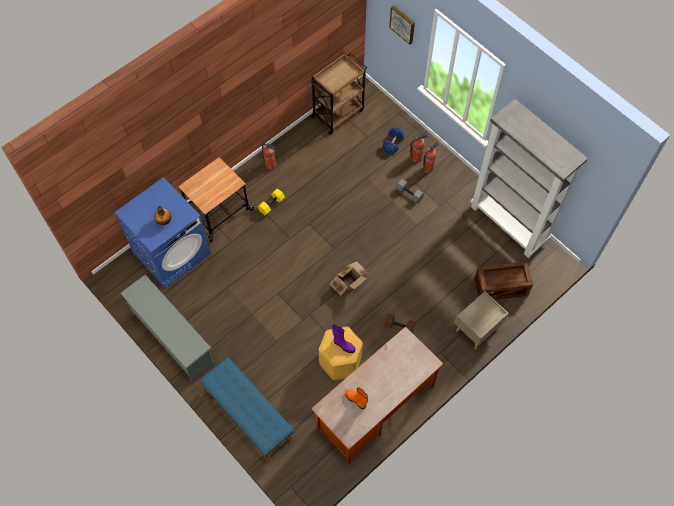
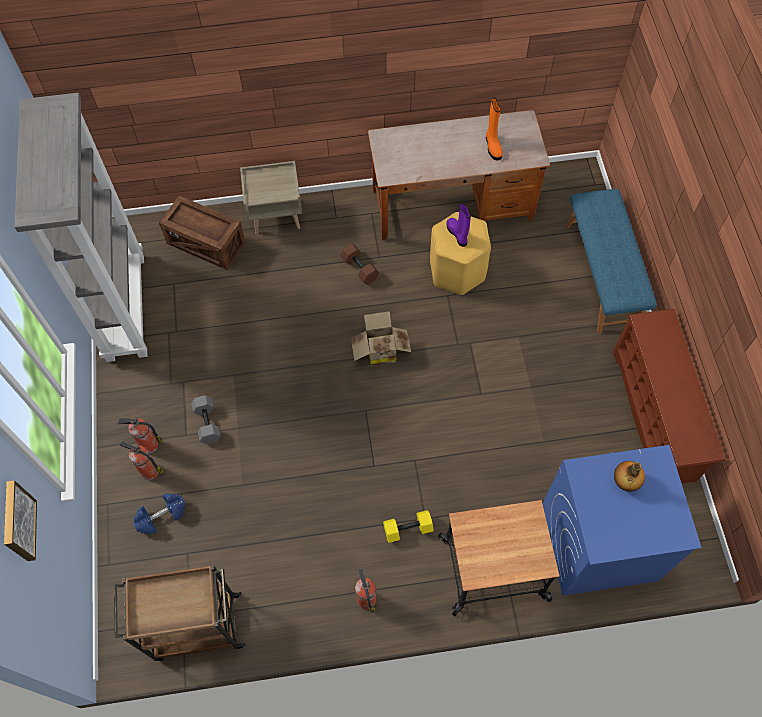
camera: 145 degrees left, 0 degrees up
(172, 338) = (655, 416): grey shoe rack -> brown shoe rack

